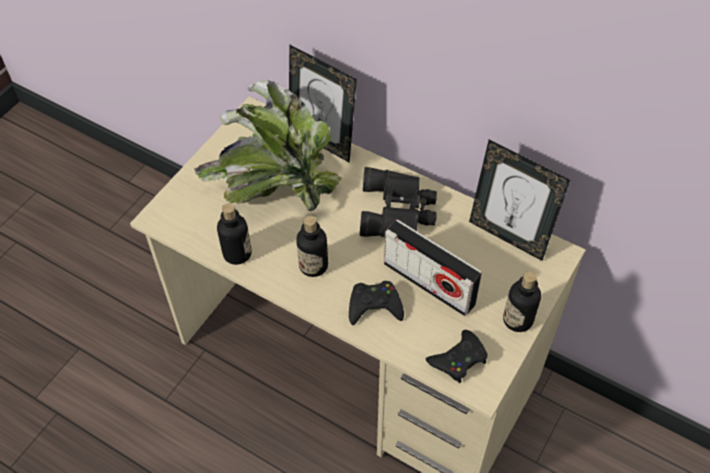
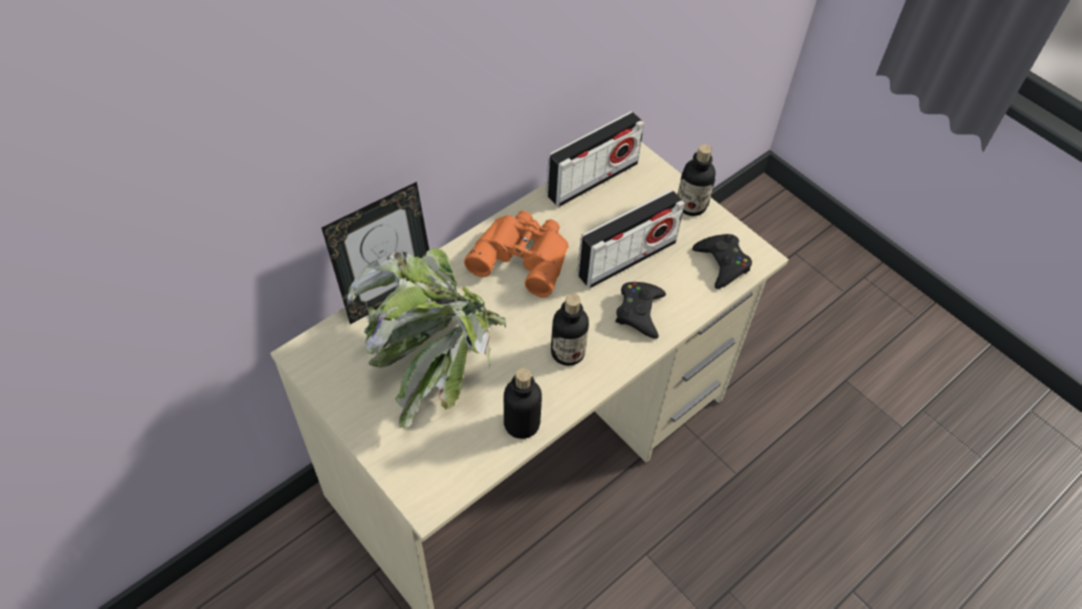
camera: 75 degrees left, 0 degrees up
(398, 210) = (523, 255): black binoculars -> orange binoculars
(508, 236) = (592, 179): picture frame -> radio

